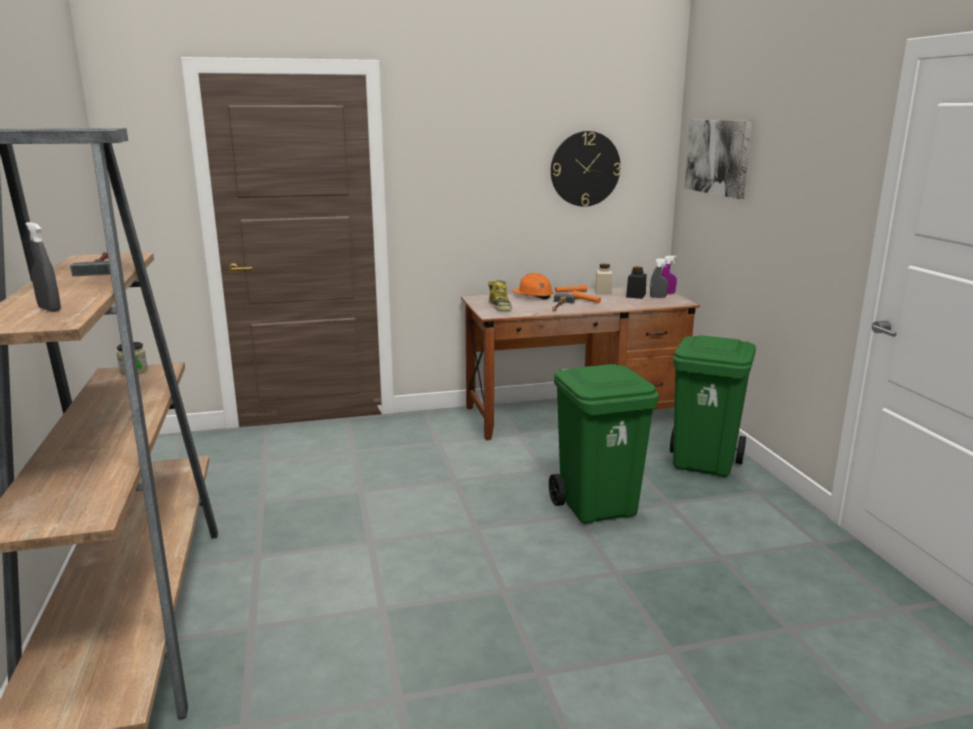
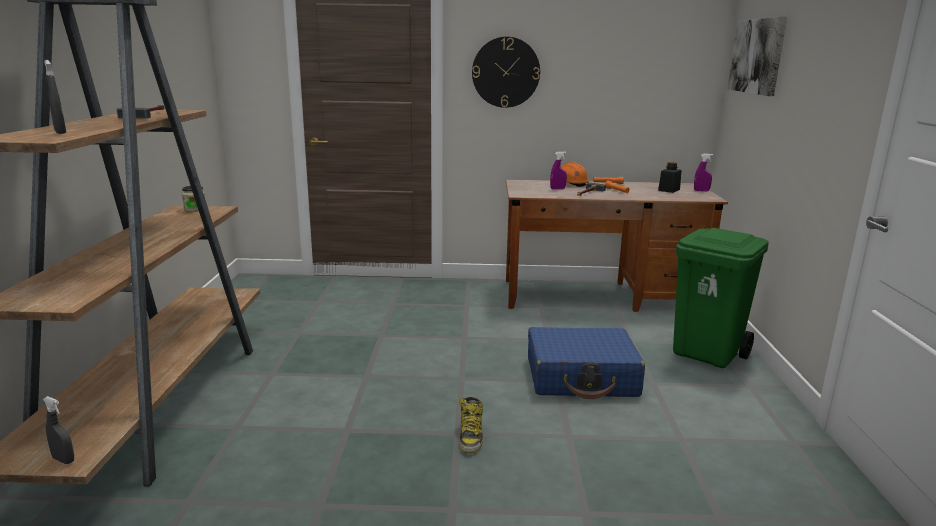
camera: 15 degrees right, 0 degrees up
(500, 306) = (533, 189): boot -> boot (470, 436)
(525, 304) = (557, 189): none -> purple spray bottle
(585, 169) = (630, 68): wall clock -> wall clock (505, 72)
(598, 507) = (581, 377): green trash can -> blue suitcase
(603, 292) = (639, 185): beige jar -> none
(658, 297) = (690, 193): grey spray bottle -> grey spray bottle (63, 460)

